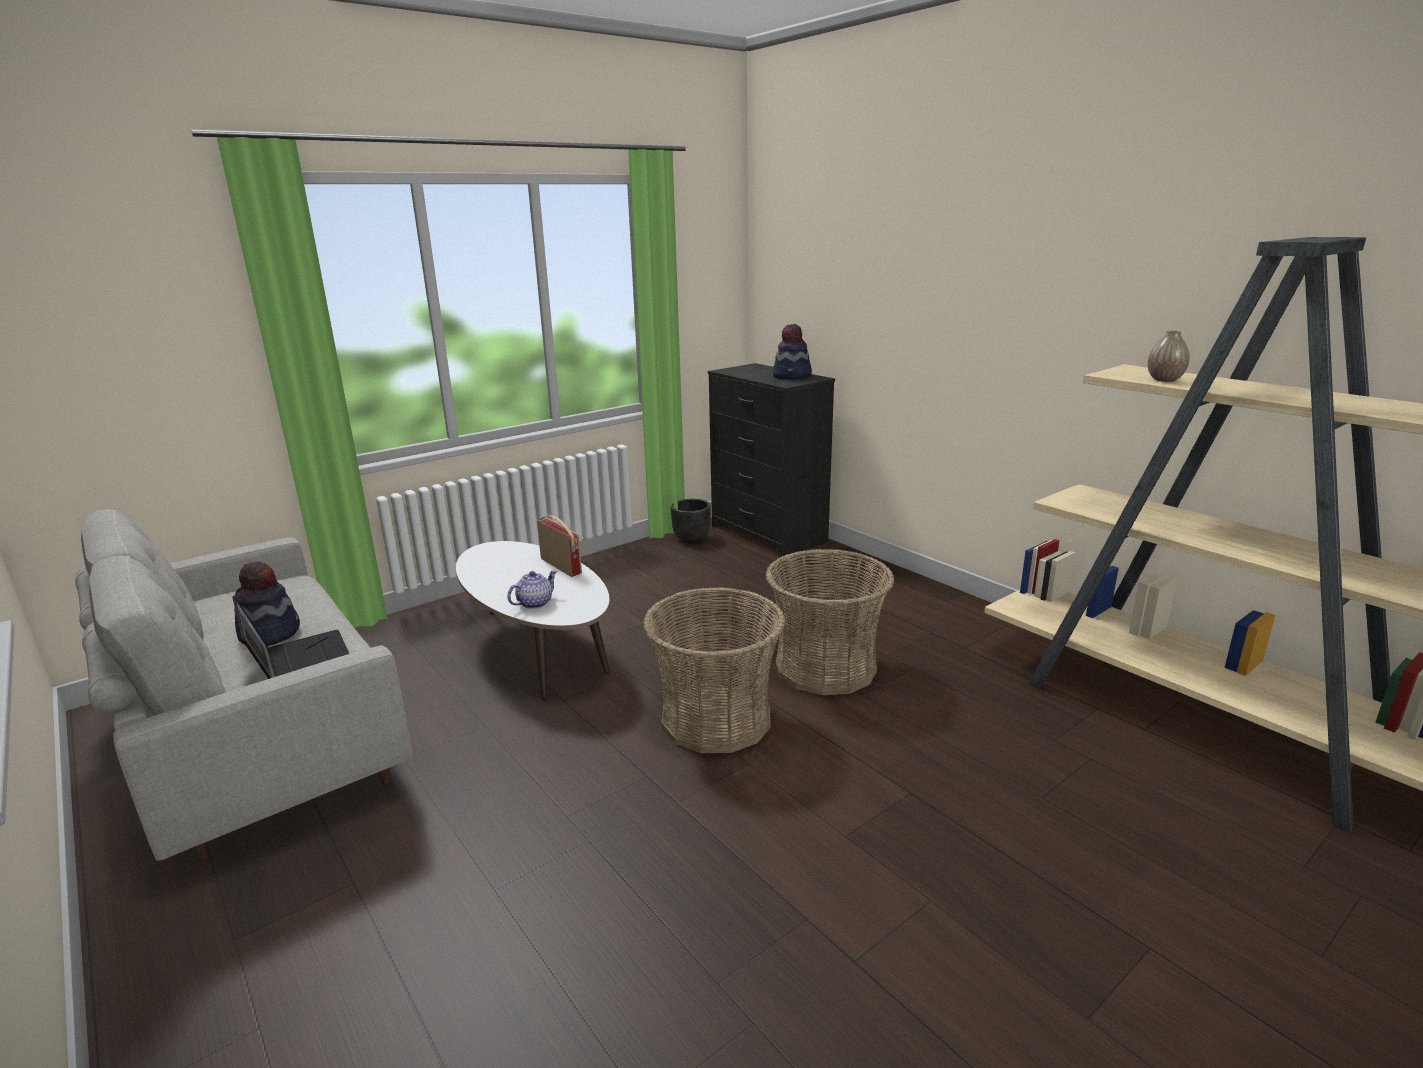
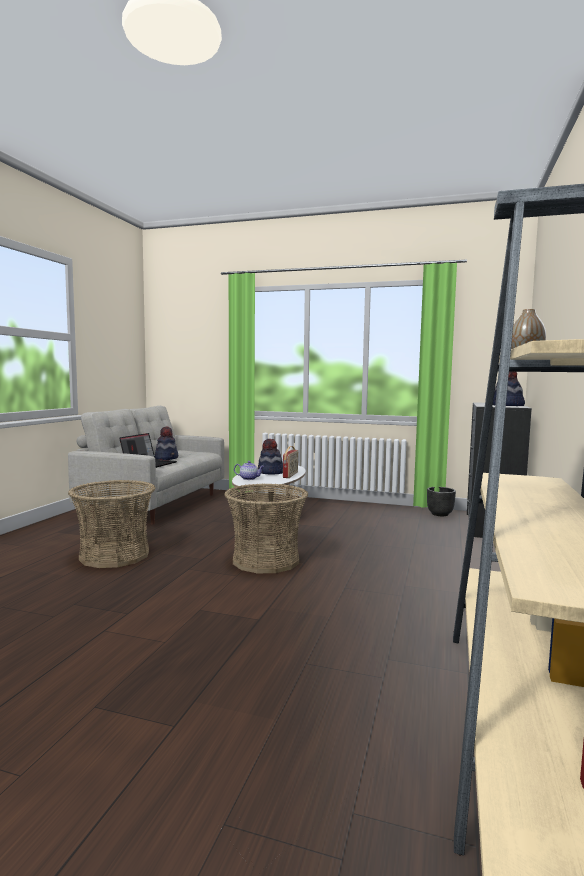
camera: 55 degrees right, 15 degrees down
(519, 575) = (270, 472): none -> hat
(825, 667) = (359, 572): basket -> basket (115, 555)

